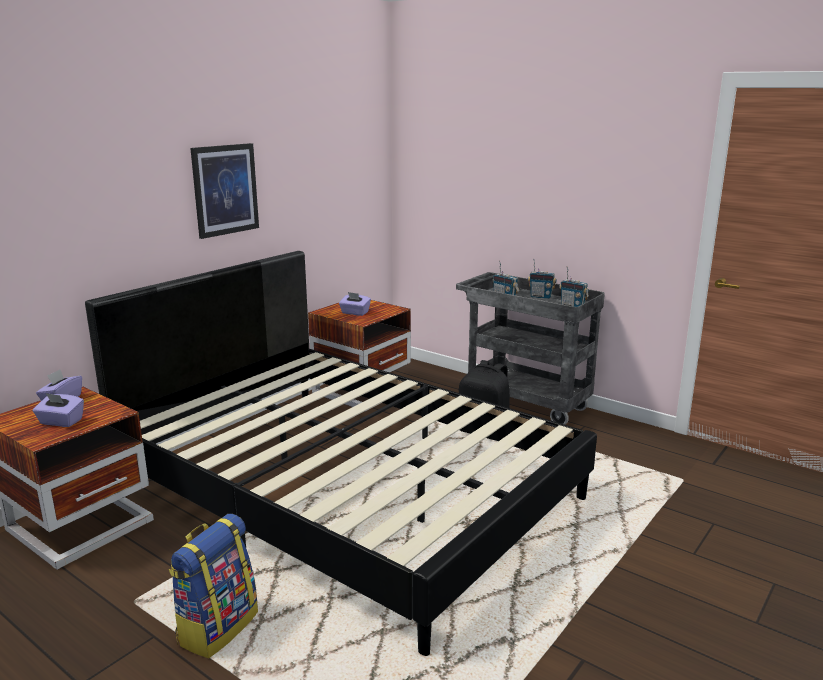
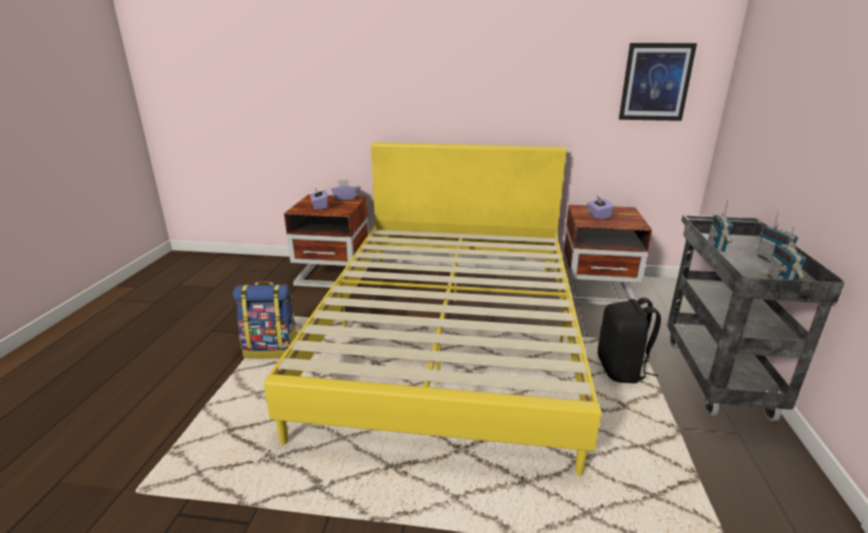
camera: 60 degrees right, 5 degrees up
(225, 190) = (501, 82): picture -> picture (655, 82)
(347, 489) = (451, 337): black bed -> yellow bed

